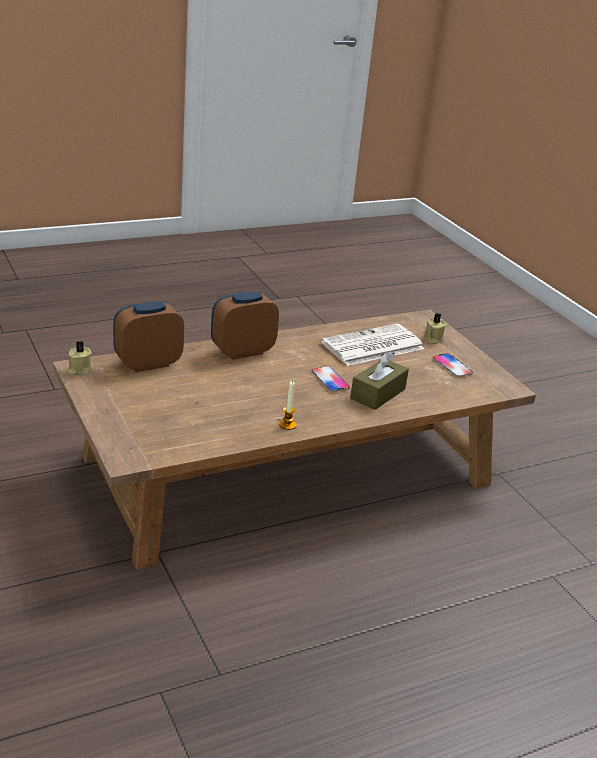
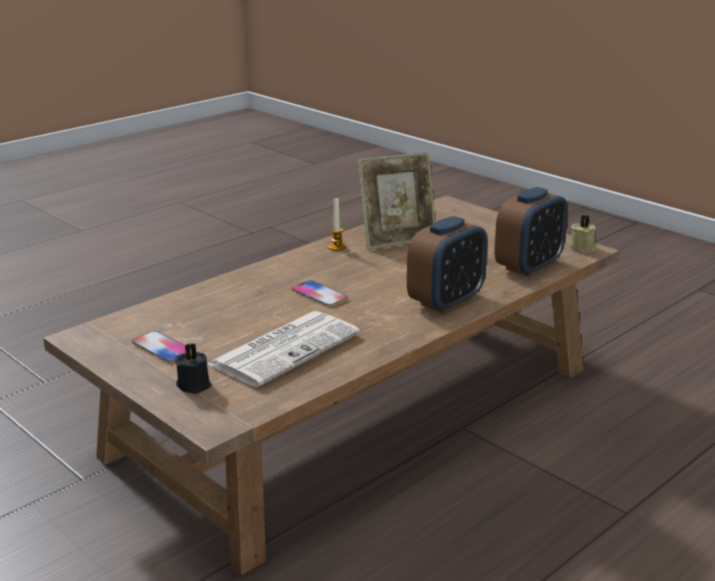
camera: 165 degrees right, 5 degrees down
(226, 420) = (397, 240): none -> picture frame
(378, 394) = (256, 292): brown tissue box -> none
(432, 339) = (194, 384): beige candle -> black candle

